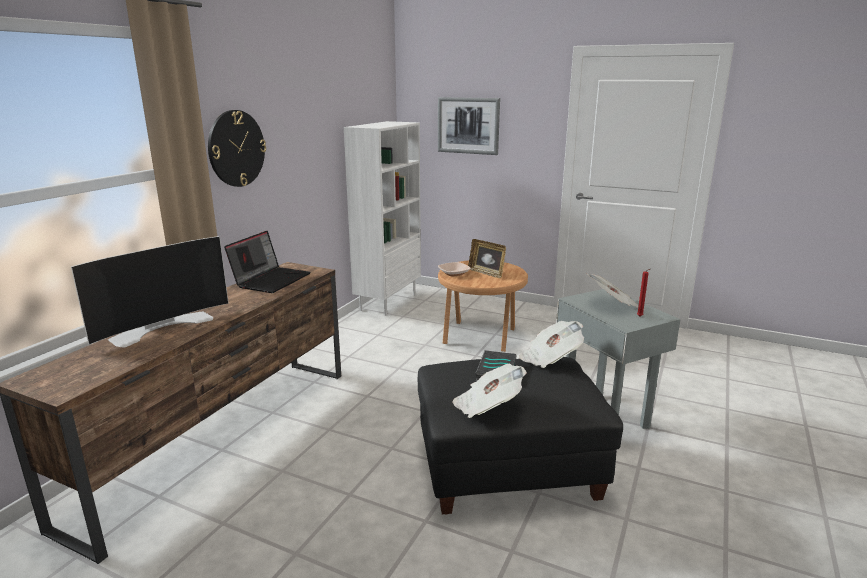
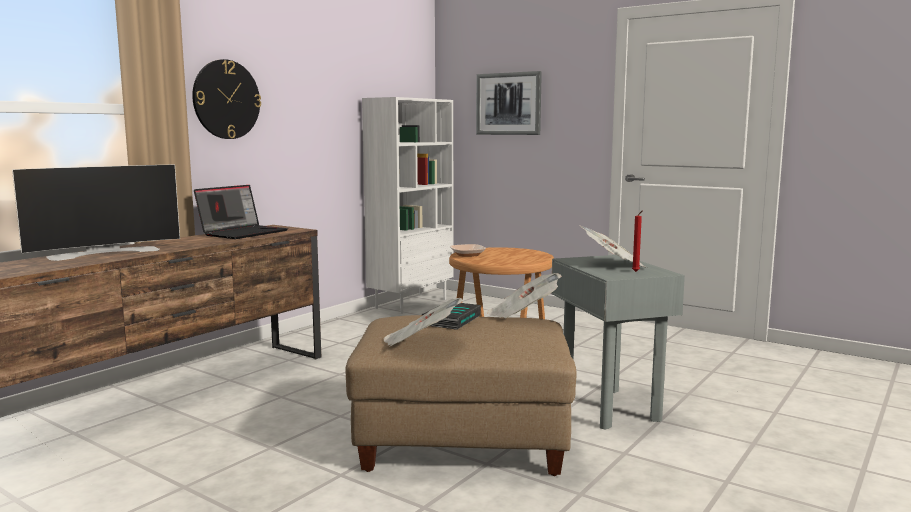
camera: 10 degrees right, 10 degrees down
(486, 273) = (505, 256): picture frame -> none
(508, 468) = (464, 441): black ottoman -> beige ottoman

